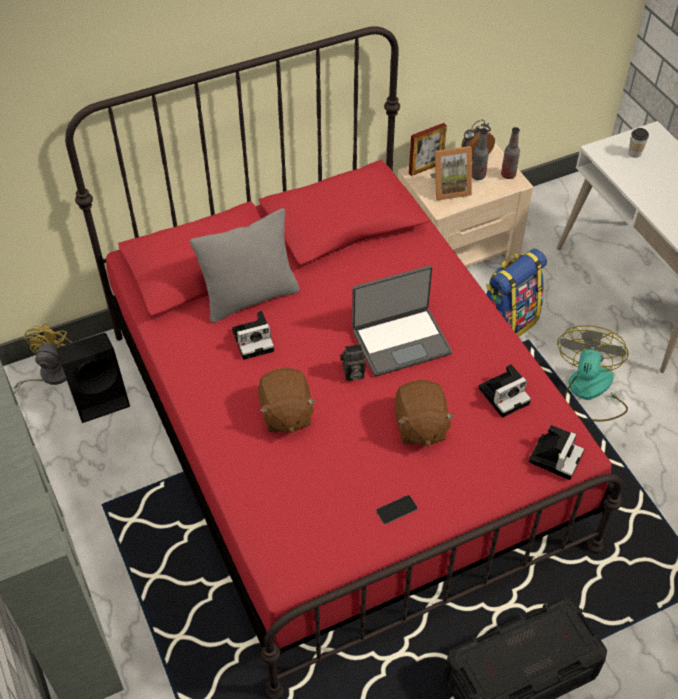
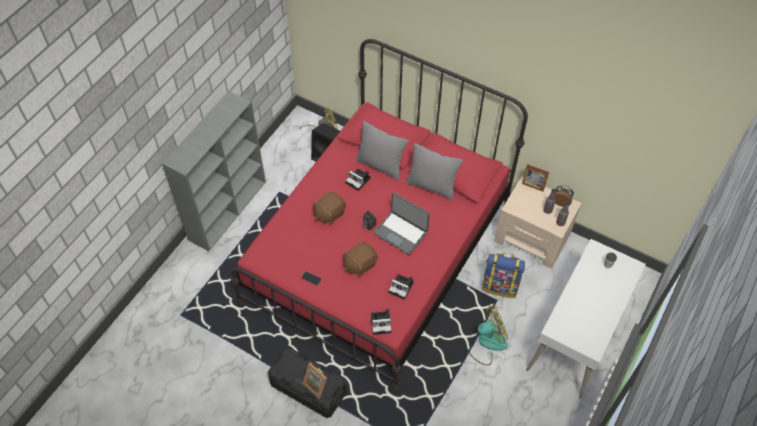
camera: 55 degrees right, 5 degrees up
(346, 259) = (432, 186): none -> grey pillow
(449, 188) = (527, 203): picture frame -> picture frame (317, 384)

